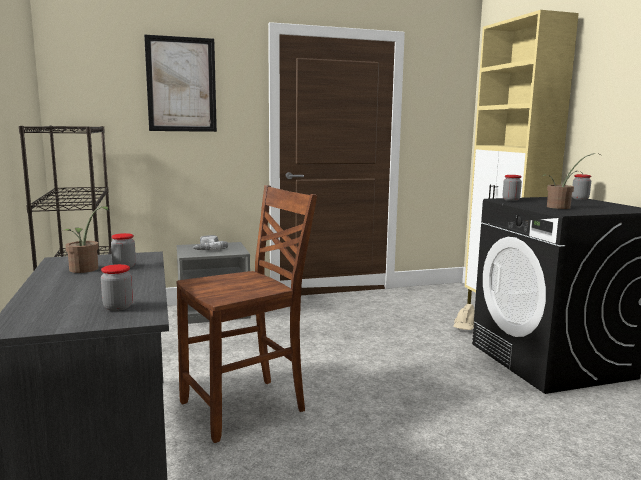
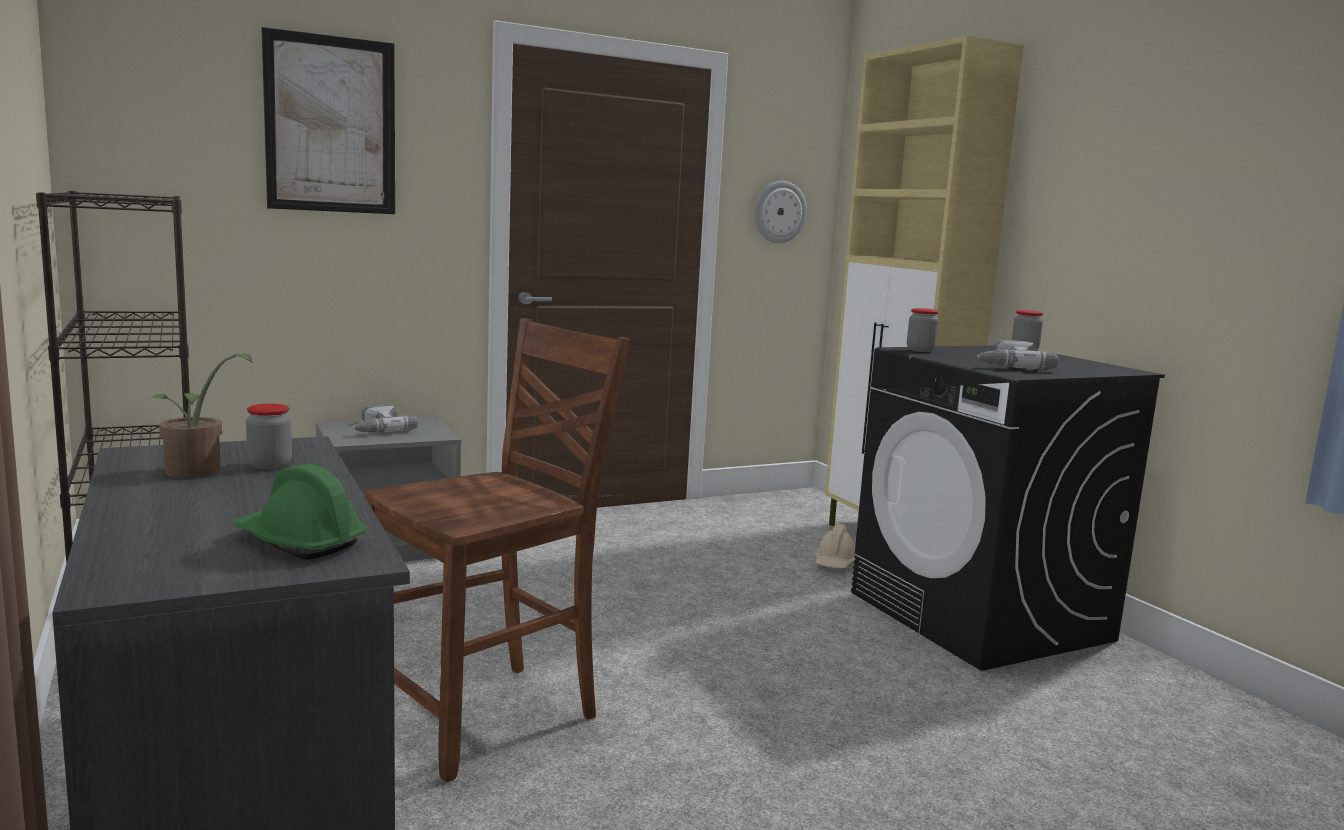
camera: 10 degrees left, 0 degrees up
(118, 307) = (299, 542): jar -> green hard hat
(438, 122) = (779, 212): none -> wall clock
(562, 207) = (1007, 365): potted plant -> power drill

